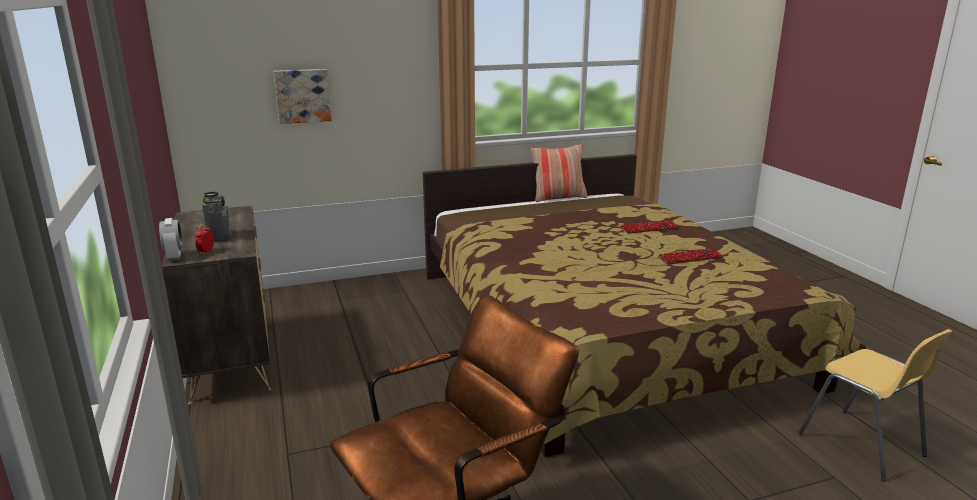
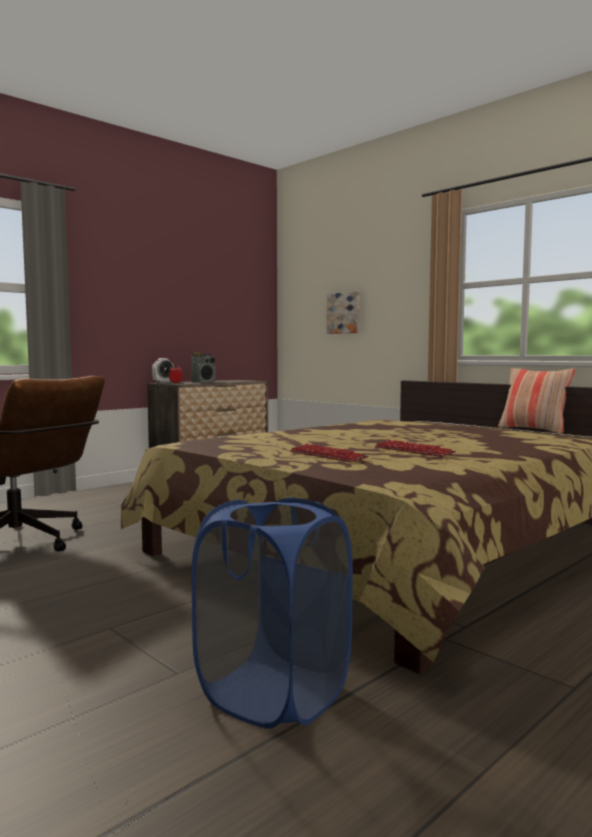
camera: 65 degrees right, 15 degrees down
(649, 228) = (485, 440): keyboard -> keyboard (327, 455)
(862, 445) = (273, 694): yellow chair -> blue laundry basket

